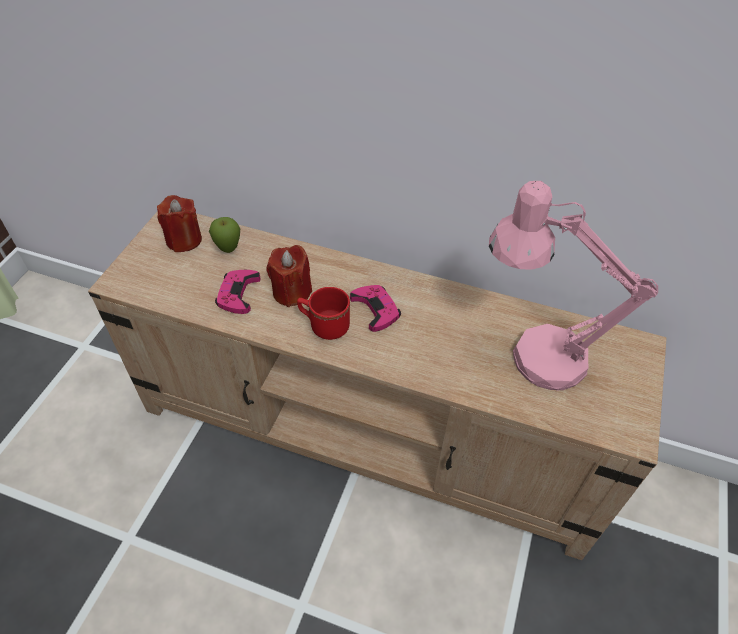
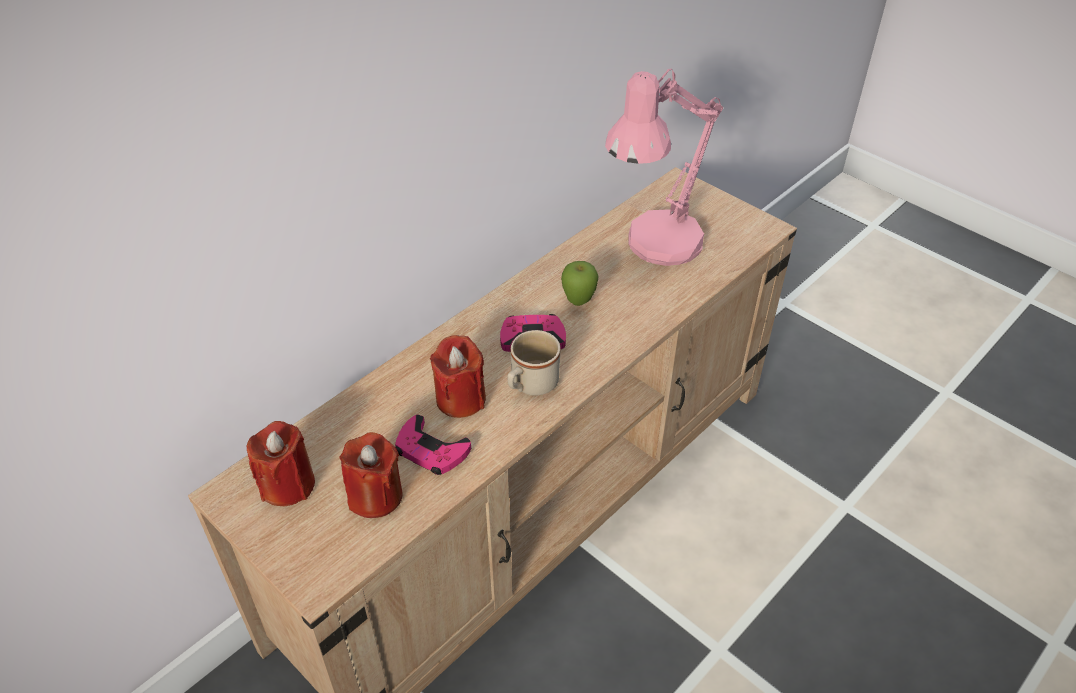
camera: 65 degrees left, 5 degrees down
(189, 282) = (375, 496): none -> red candle
(228, 250) = (343, 441): apple -> apple (578, 302)
(324, 325) = (530, 385): red mug -> beige mug

